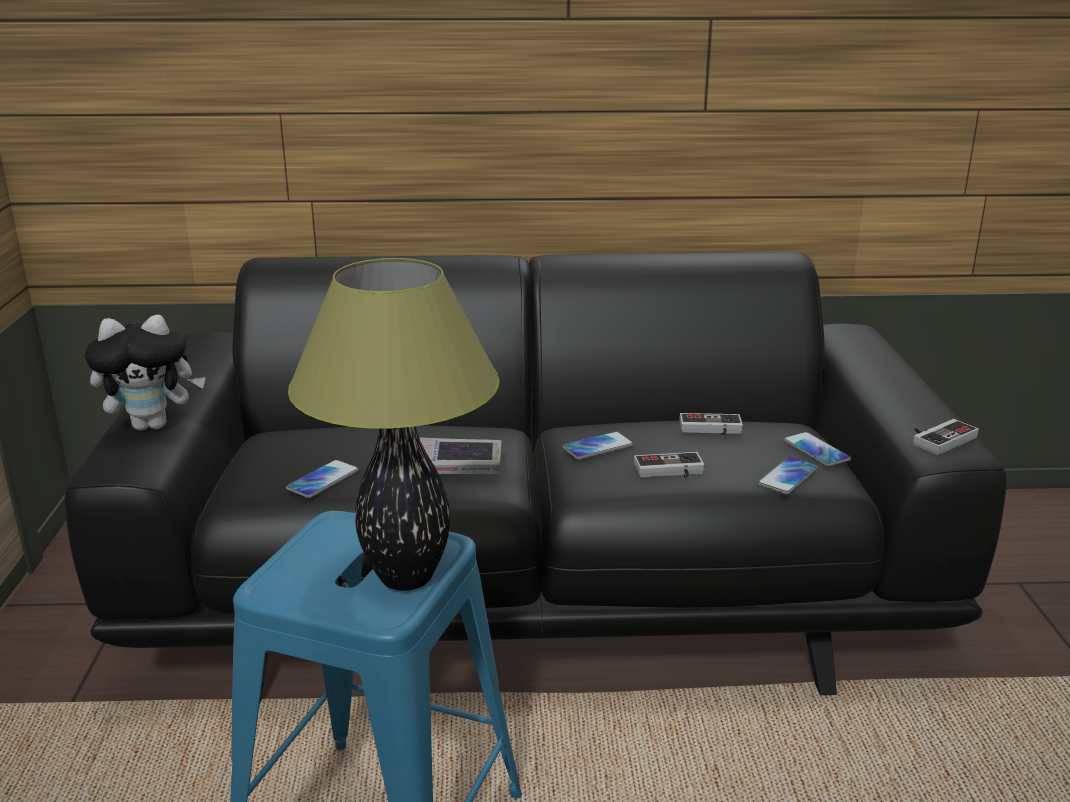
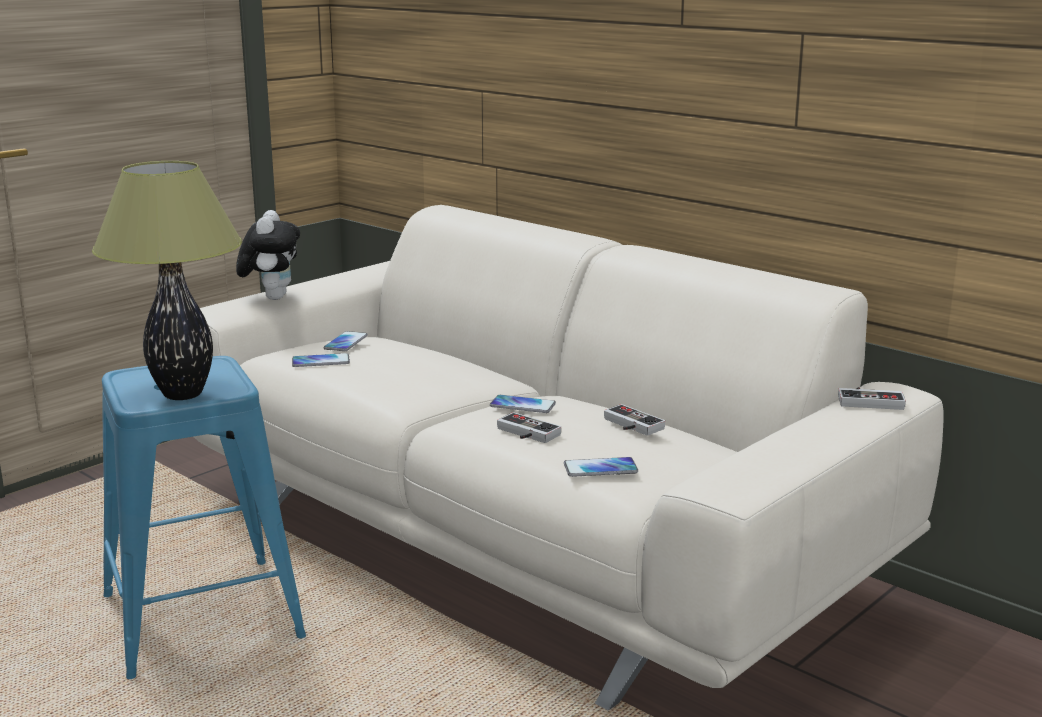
camera: 45 degrees right, 5 degrees down
(153, 425) = (272, 297): plush toy -> plush toy turned 120 degrees counterclockwise
(454, 465) = (406, 380): book -> none
(537, 590) = (524, 544): black sofa -> beige sofa
(816, 450) = (679, 467): phone -> phone (346, 342)
(938, 438) = (733, 477): game controller -> game controller (870, 400)

